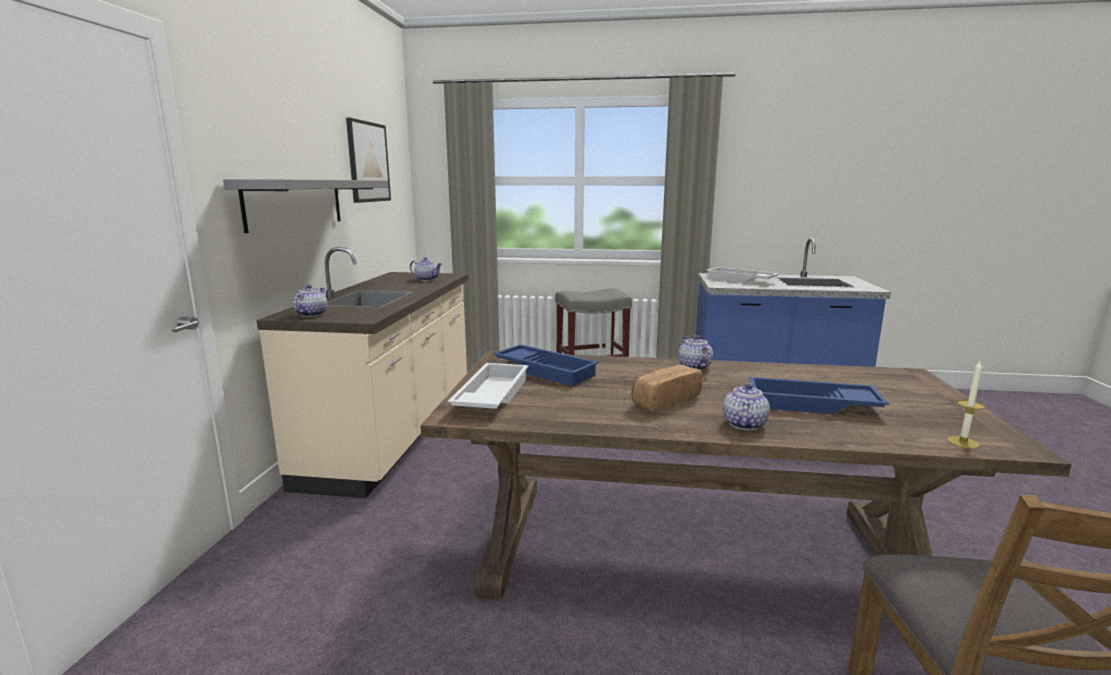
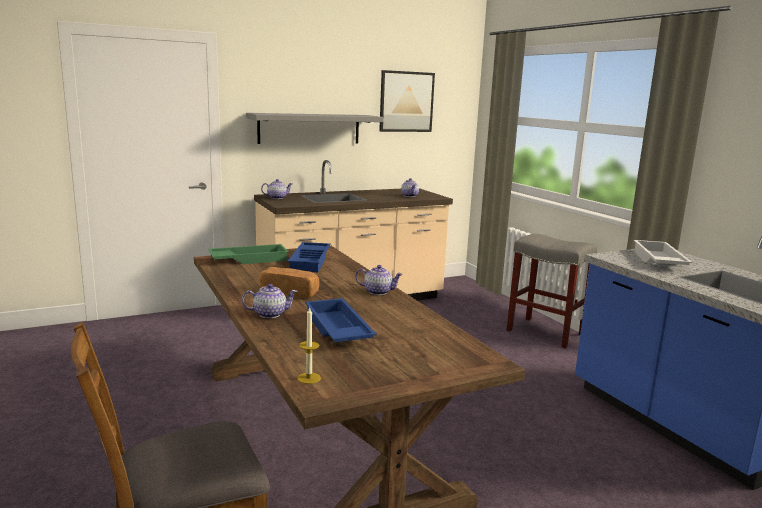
camera: 55 degrees right, 0 degrees up
(490, 396) = (249, 259): white tray -> green tray
(693, 367) = (378, 291): teapot -> teapot turned 60 degrees clockwise

